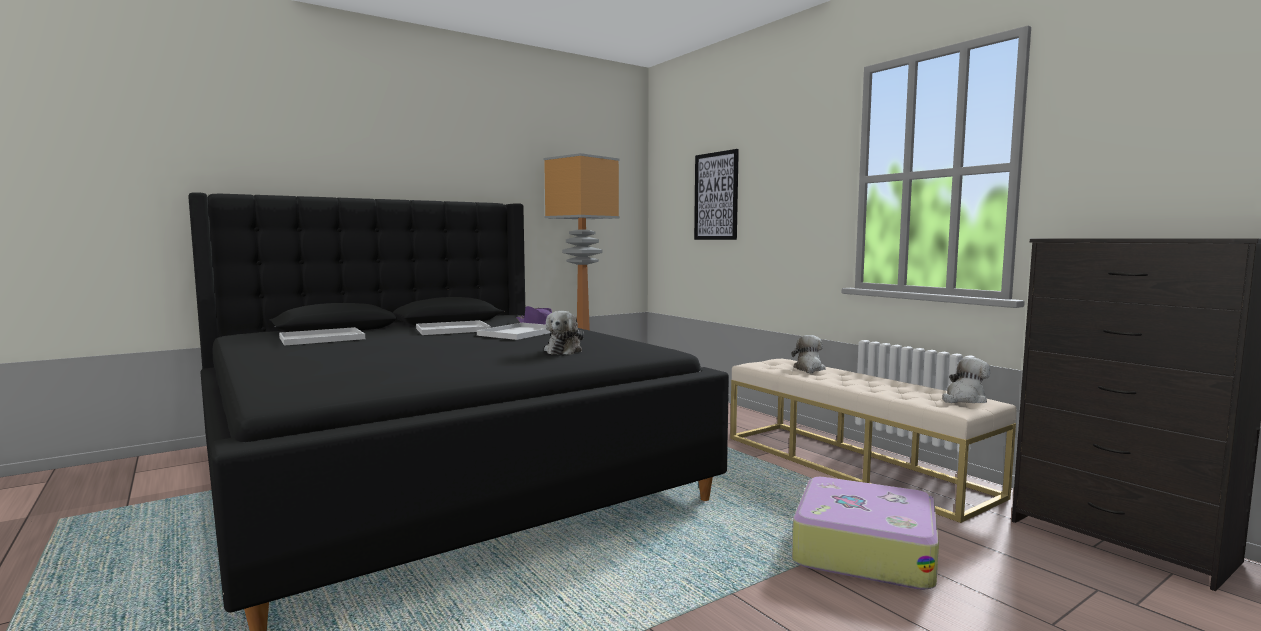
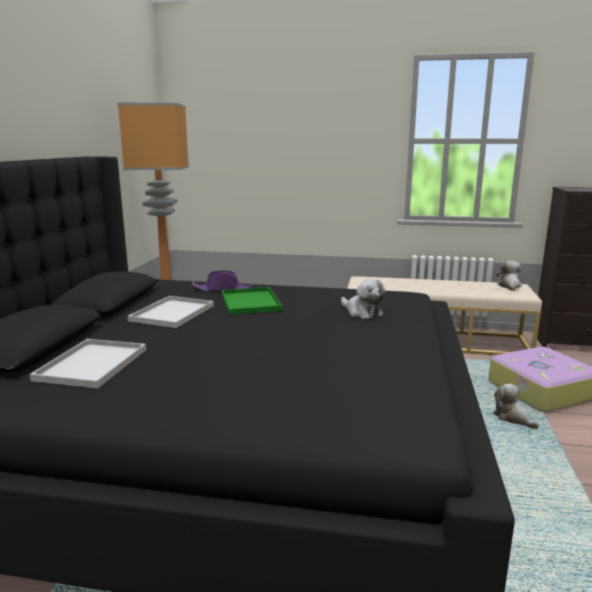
camera: 45 degrees left, 10 degrees up
(520, 332) = (249, 301): white tray -> green tray
(716, 196) = (259, 144): picture -> none
(808, 369) = (394, 282): plush toy -> plush toy (512, 418)

